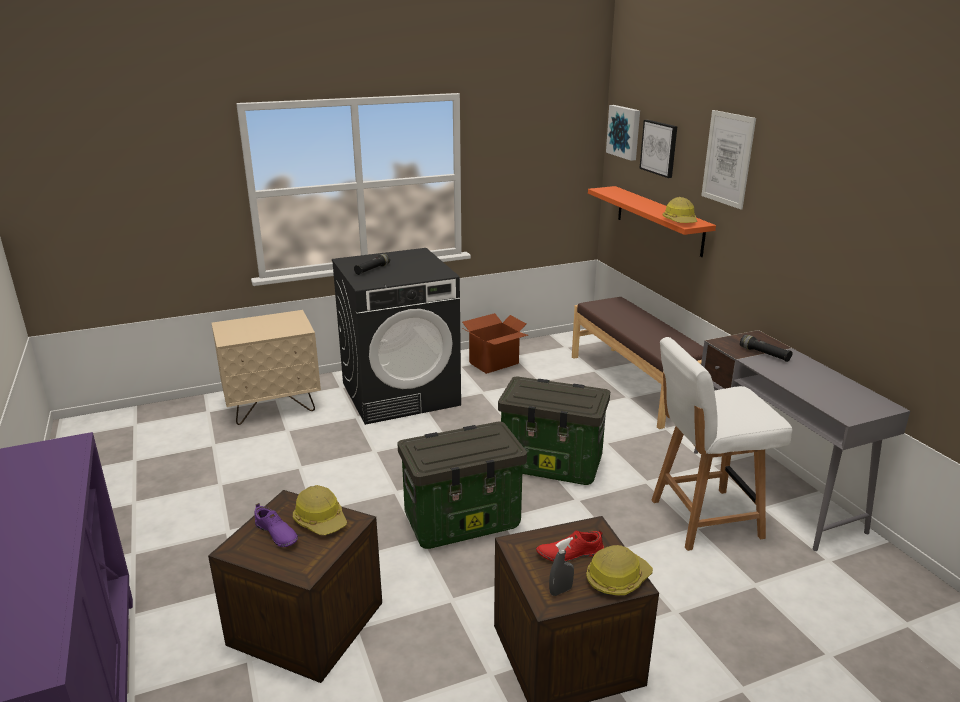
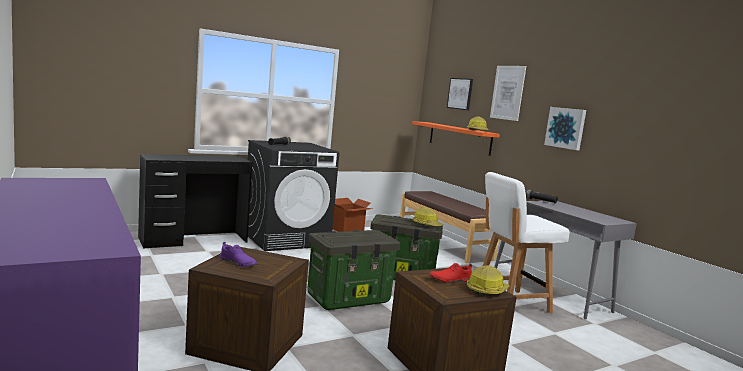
camera: 10 degrees left, 15 degrees down
(273, 406) = (193, 239): beige nightstand -> black desk
(321, 520) = (269, 259): hard hat -> hard hat (427, 224)
(560, 591) = (452, 293): grey spray bottle -> none
(624, 132) = (436, 88): picture -> picture (566, 128)

